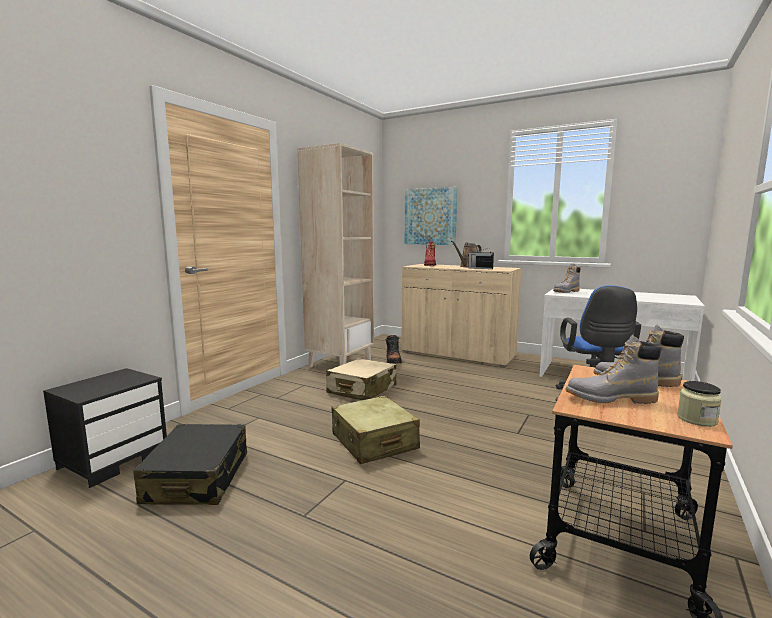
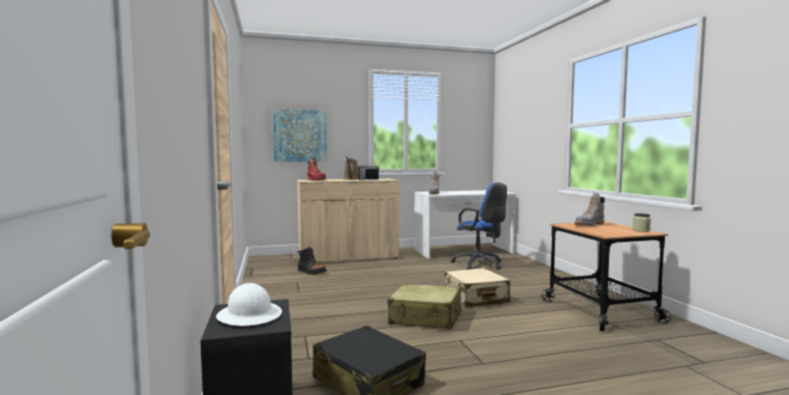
camera: 45 degrees left, 5 degrees down
(106, 383) = (250, 316): none -> white hard hat
(340, 363) = (269, 284): beige bookcase -> none
(362, 390) = (338, 295): beige suitcase -> beige suitcase (475, 297)
(610, 399) = (604, 231): grey boot -> none

